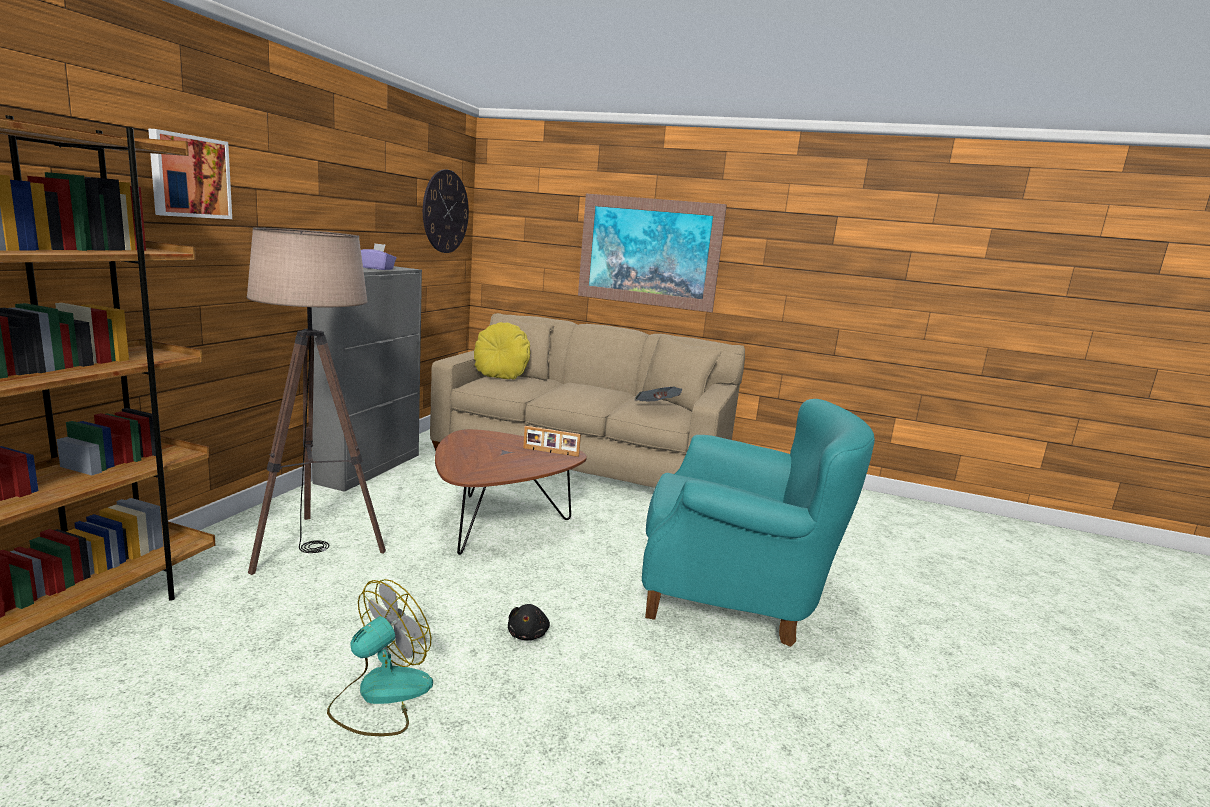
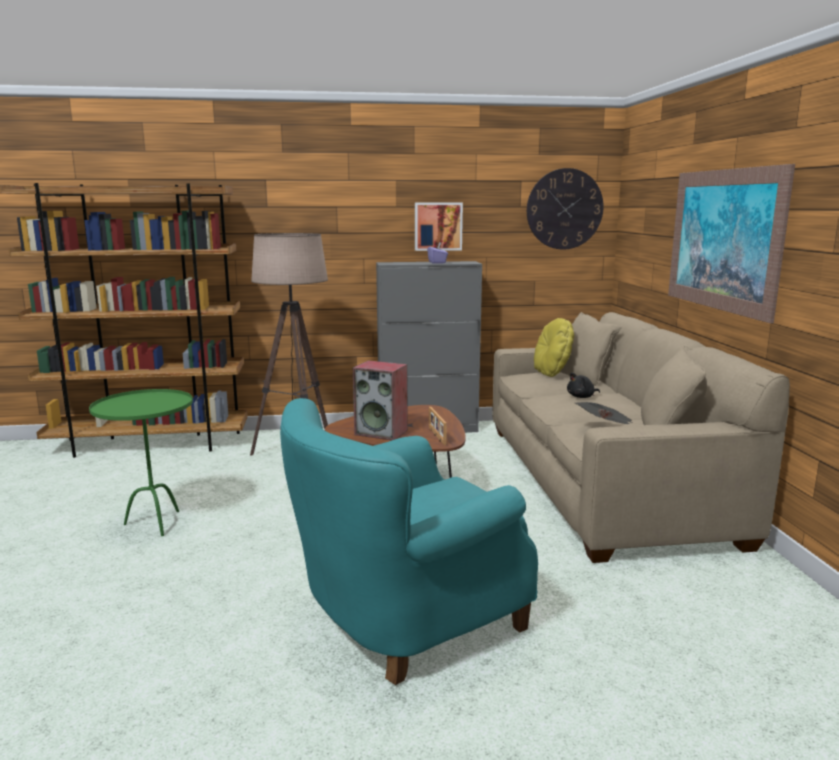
camera: 65 degrees right, 0 degrees up
(189, 176) = (283, 204): picture -> picture (438, 226)
(380, 695) = (155, 523): fan -> green side table
(510, 465) = (382, 432): none -> speaker
(528, 634) = (251, 544): black plush toy -> black plush toy (582, 397)
(734, 595) = (406, 619): turquoise armchair -> turquoise armchair turned 75 degrees clockwise

